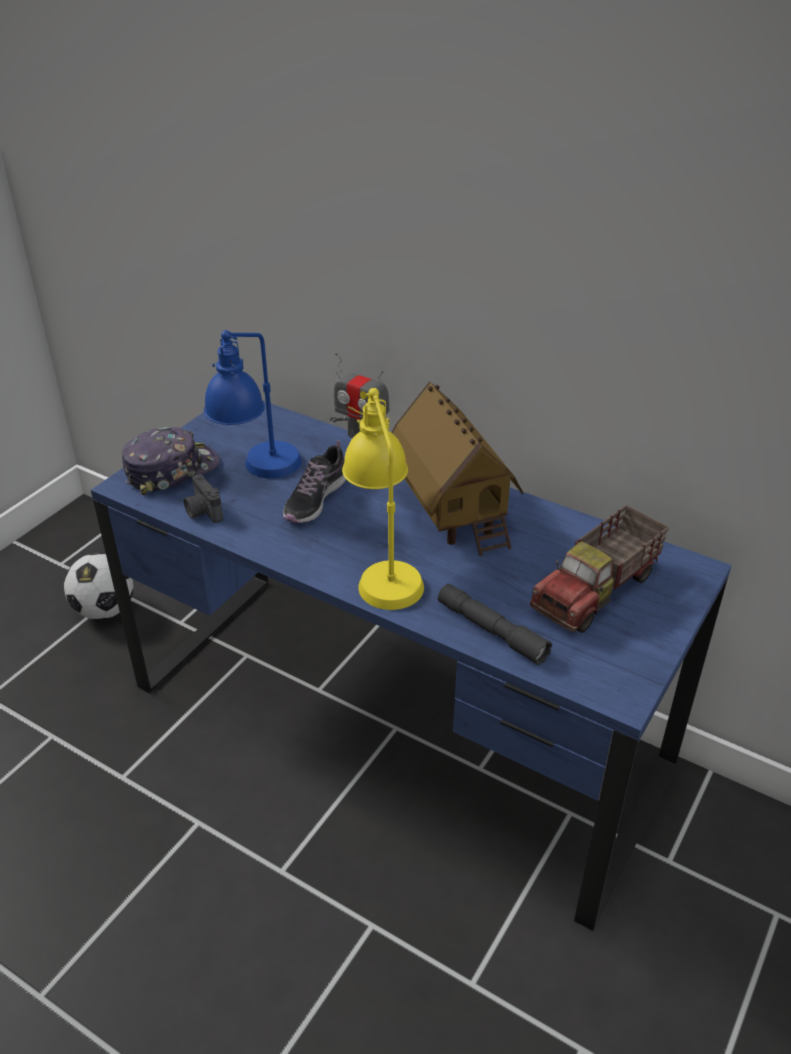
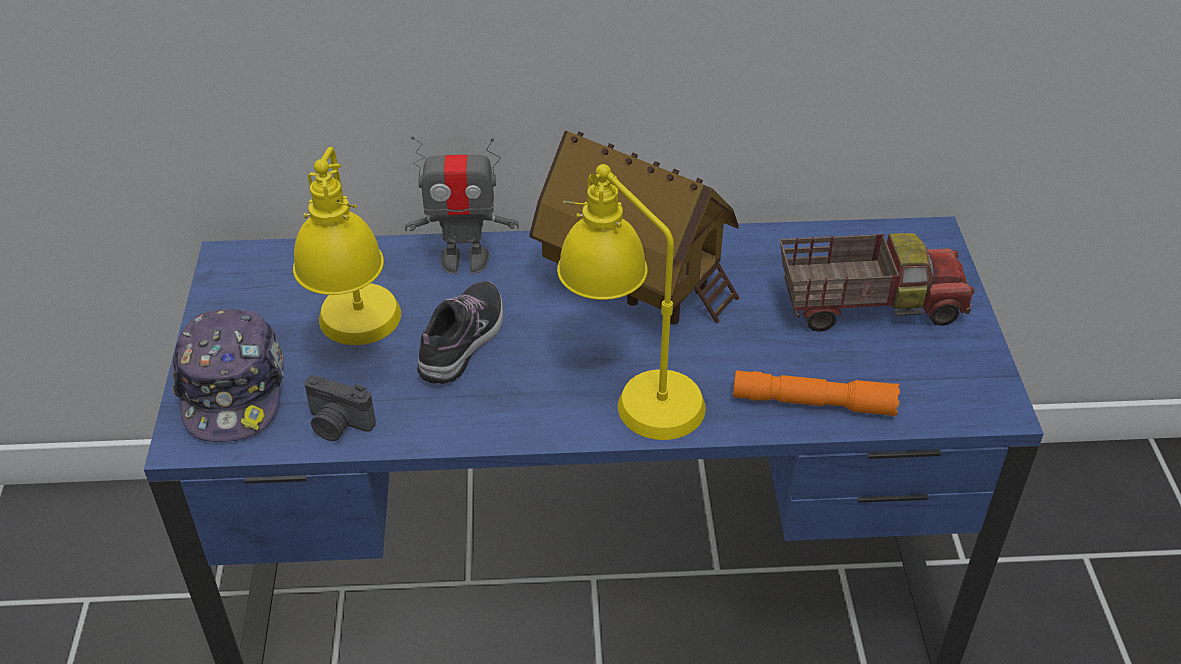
camera: 35 degrees left, 5 degrees up
(105, 610) = (89, 633): football -> none
(171, 470) = (233, 389): cap -> cap turned 150 degrees clockwise
(259, 475) = (360, 342): blue table lamp -> yellow table lamp
(315, 499) = (463, 341): shoe -> shoe turned 150 degrees counterclockwise
(491, 631) = (813, 403): grey flashlight -> orange flashlight
(597, 591) = (867, 305): toy truck -> toy truck turned 105 degrees counterclockwise

